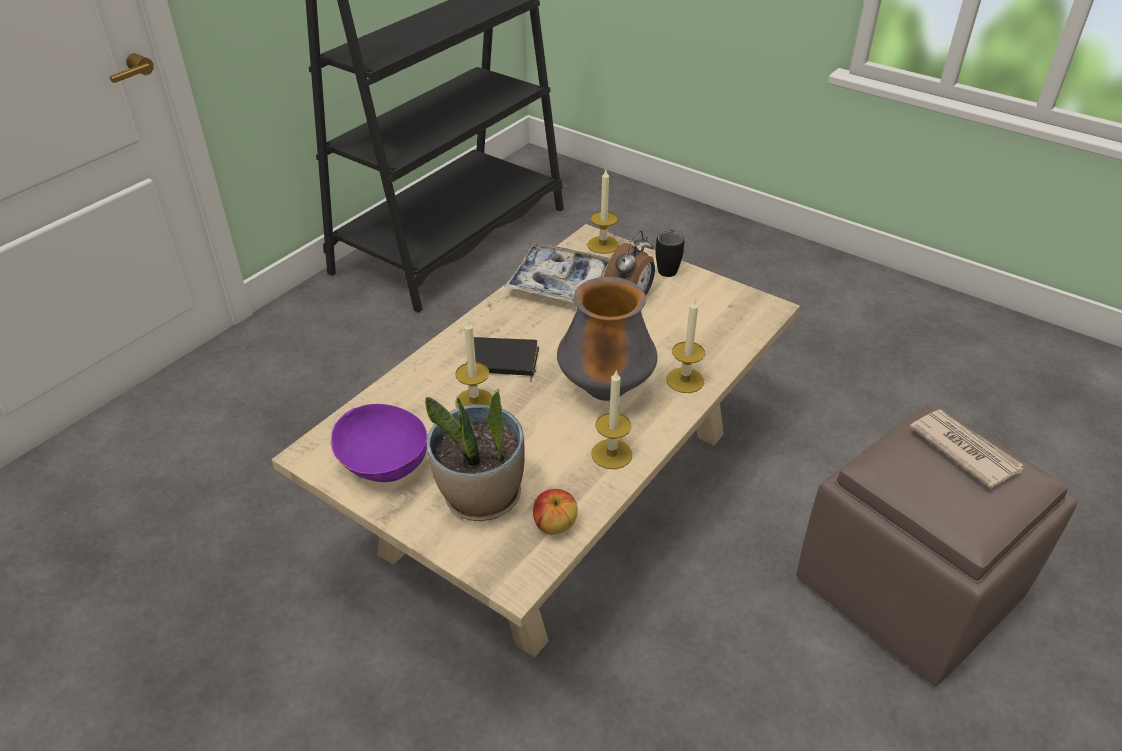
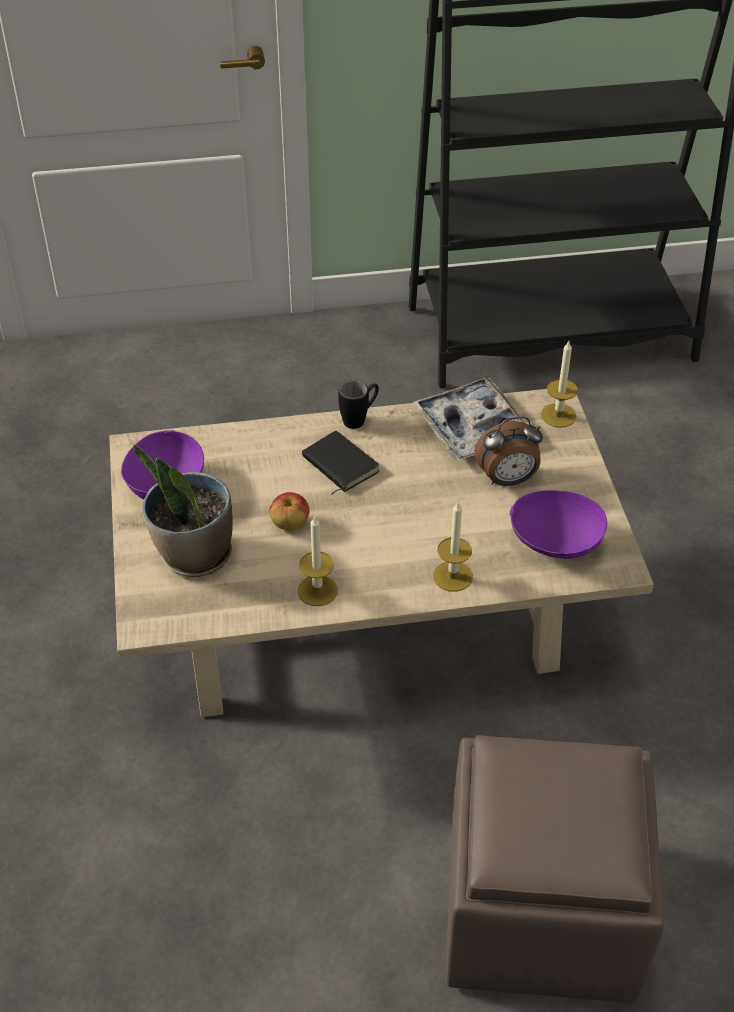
camera: 45 degrees right, 5 degrees up
(474, 402) = (279, 483): candle -> none
(554, 525) = (213, 609): apple -> apple (290, 524)
(605, 391) = (380, 541): vase -> none
(668, 267) = (584, 472): black mug -> black mug (359, 419)
(714, 320) = (554, 544): none -> purple bowl
(963, 449) = (594, 799): newspaper -> none

